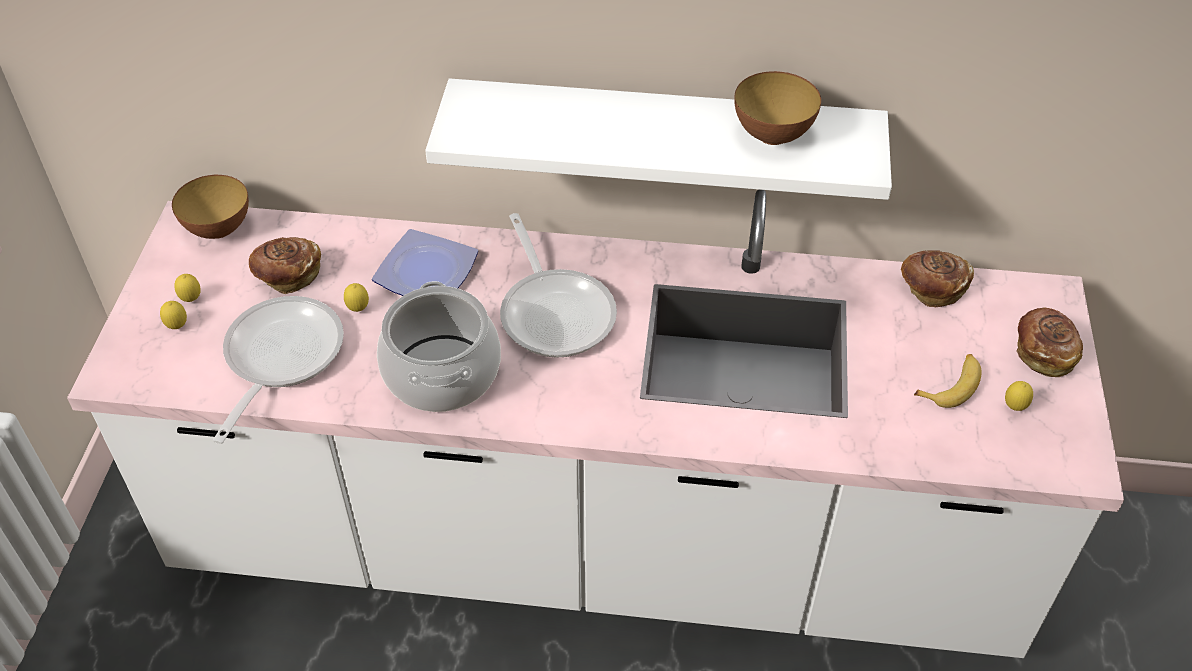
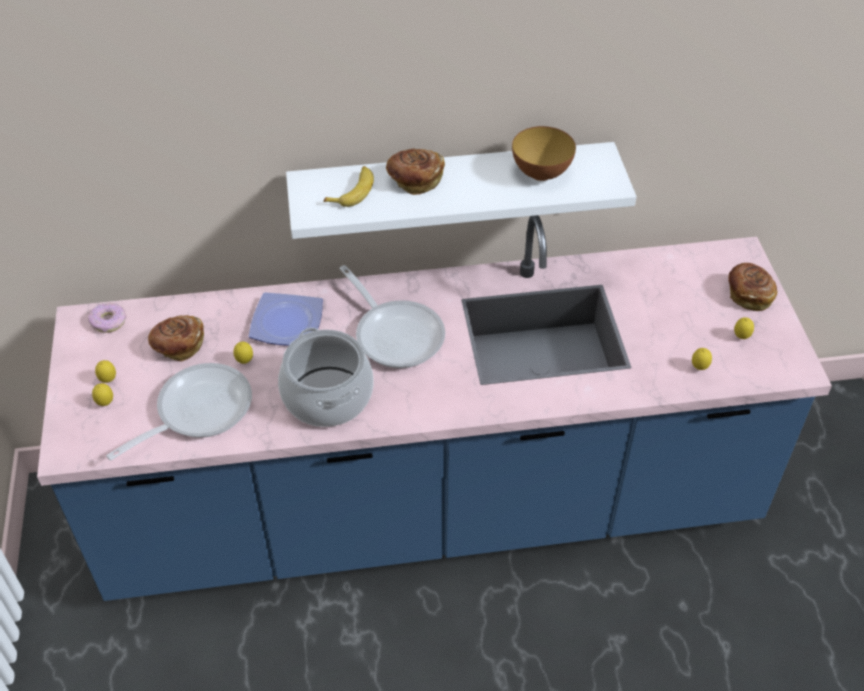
camera: 15 degrees left, 0 degrees up
(219, 229) = (108, 321): bowl -> donut
(279, 358) = (197, 411): frying pan -> frying pan turned 45 degrees clockwise
(596, 542) = (432, 507): white counter -> blue counter
(931, 288) = (659, 264): bread -> bread (414, 181)
(941, 437) = (699, 368): none -> lemon
(951, 385) = (694, 330): banana -> banana (353, 191)

